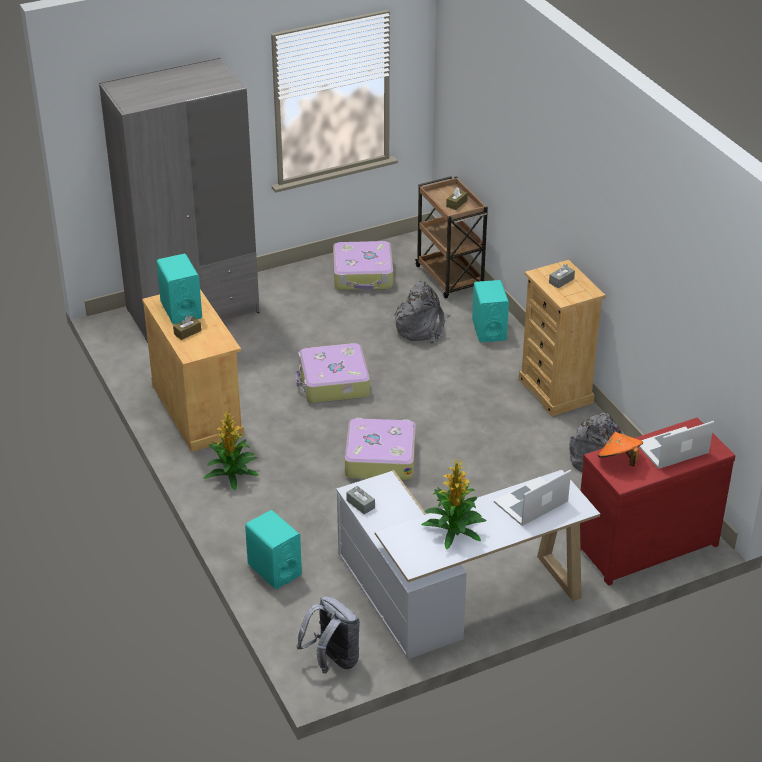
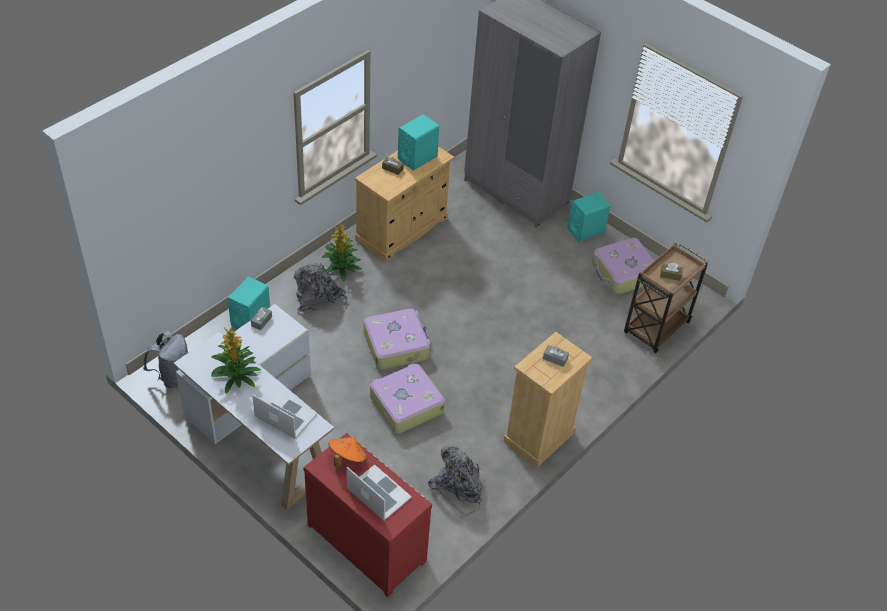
camera: 65 degrees right, 10 degrees up
(333, 383) = (473, 293): suitcase -> suitcase (405, 404)
(422, 327) = (575, 327): grey backpack -> grey backpack (319, 299)
(489, 330) = (598, 372): turquoise speaker -> turquoise speaker (585, 230)

